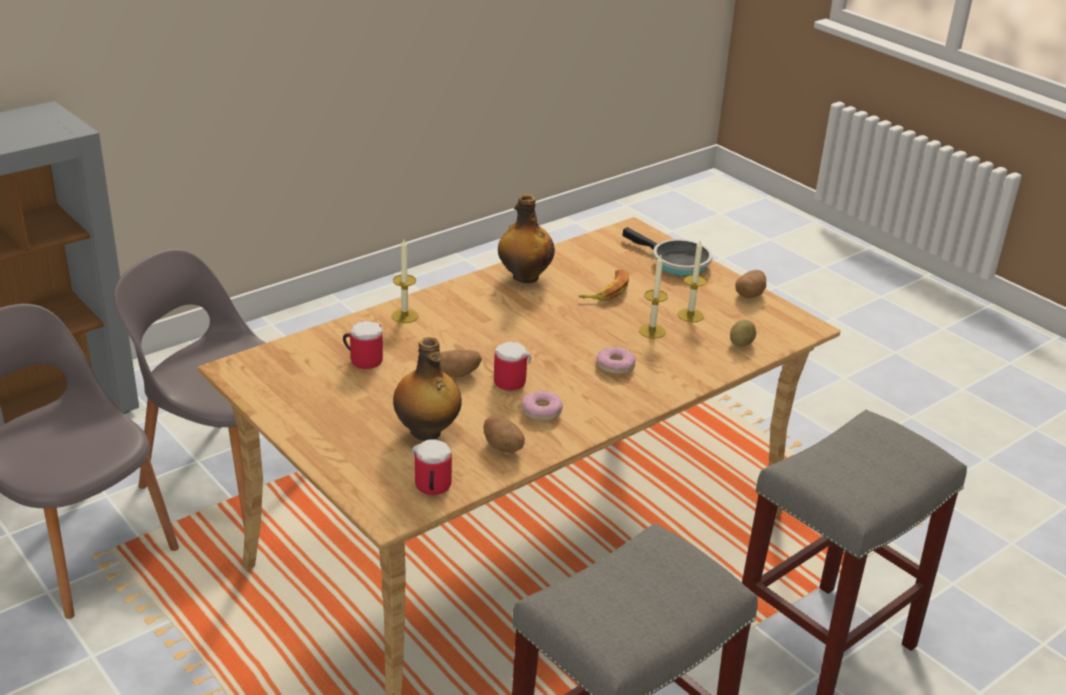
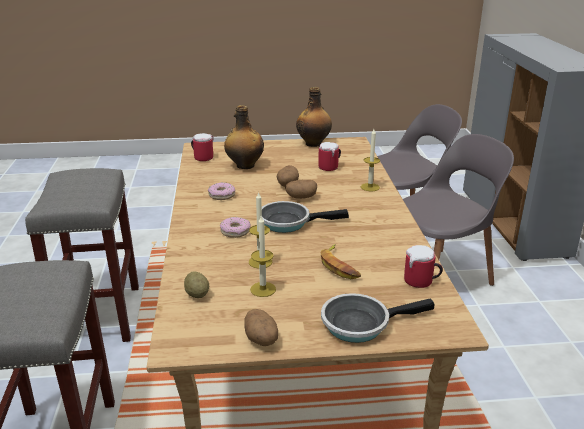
camera: 125 degrees right, 5 degrees down
(504, 447) = (206, 178): potato -> potato (301, 197)
(510, 380) = (263, 196): mug -> mug (421, 282)
(524, 277) = (391, 239): bottle -> bottle (314, 143)
(555, 341) = (289, 222): none -> frying pan

